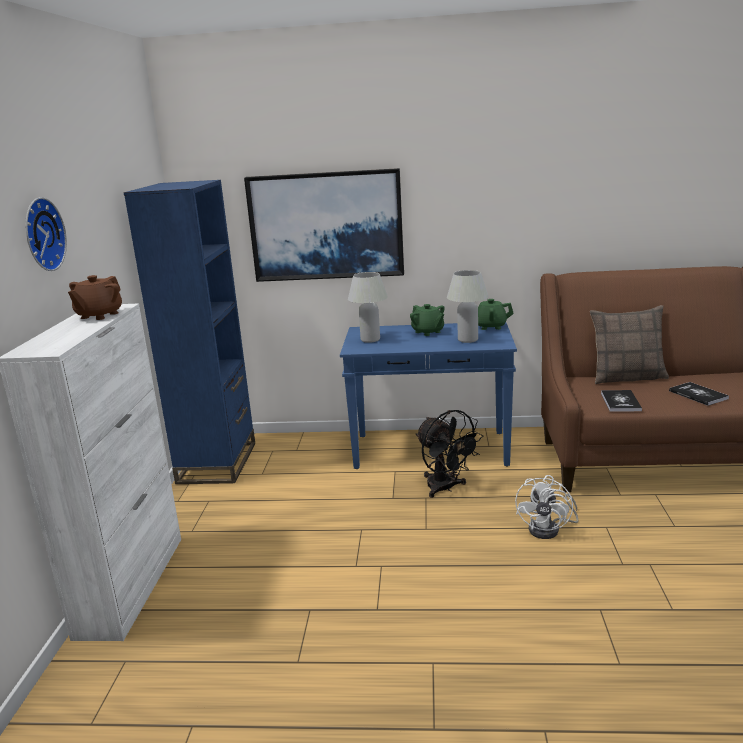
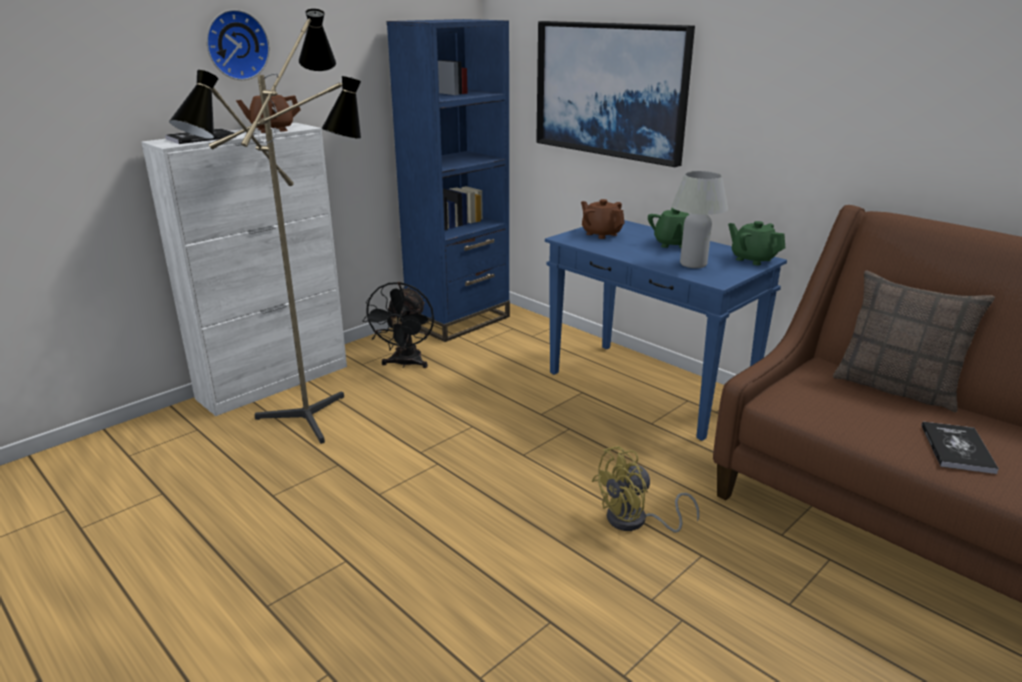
camera: 40 degrees right, 5 degrees up
(232, 591) = (316, 421): none -> floor lamp
(370, 340) = (601, 234): white table lamp -> brown teapot
(445, 488) = (601, 430): black fan -> black fan (405, 364)
(549, 529) = (635, 521): white fan -> yellow fan
(620, 402) = (820, 409): book -> book (201, 138)

